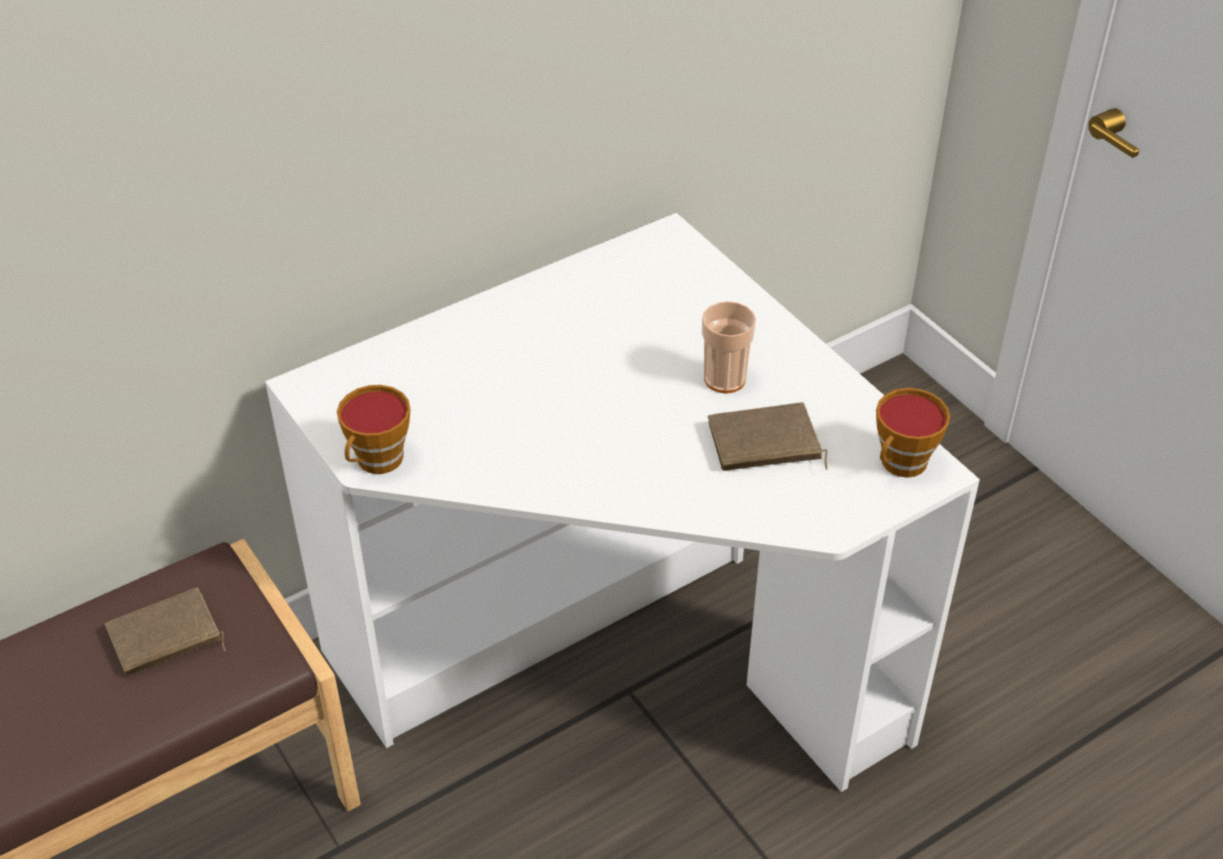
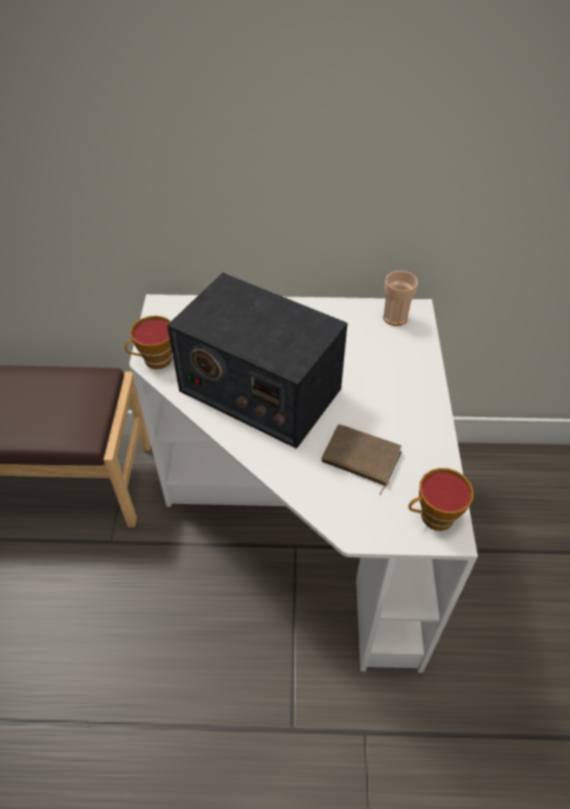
camera: 35 degrees right, 5 degrees up
(165, 639) = (55, 401): brown book -> none
(561, 427) = (259, 389): none -> radio
(724, 379) = (372, 407): cup -> cup (395, 317)

